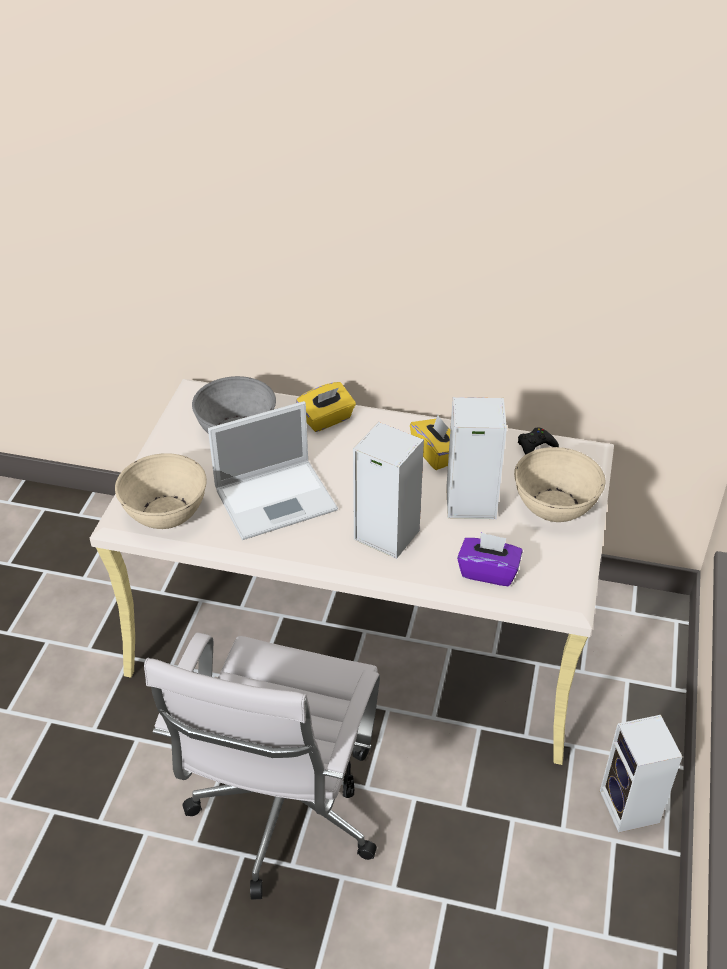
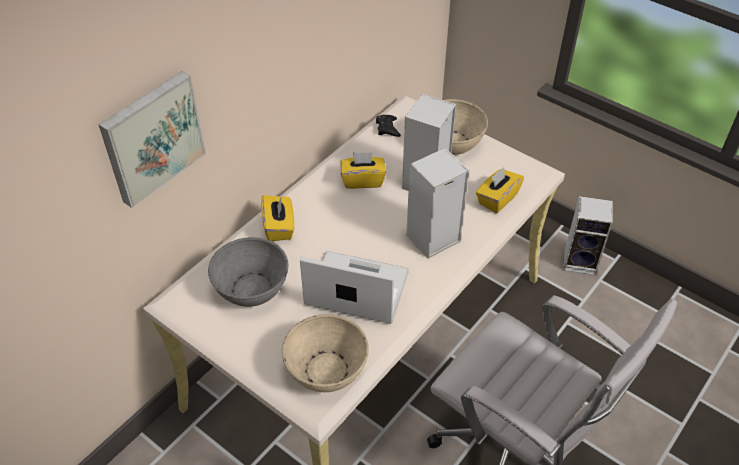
camera: 65 degrees left, 5 degrees up
(232, 228) = (152, 137): none -> picture
(277, 498) = (355, 288): laptop -> laptop turned 75 degrees counterclockwise
(488, 571) = (497, 199): purple tissue box -> yellow tissue box

